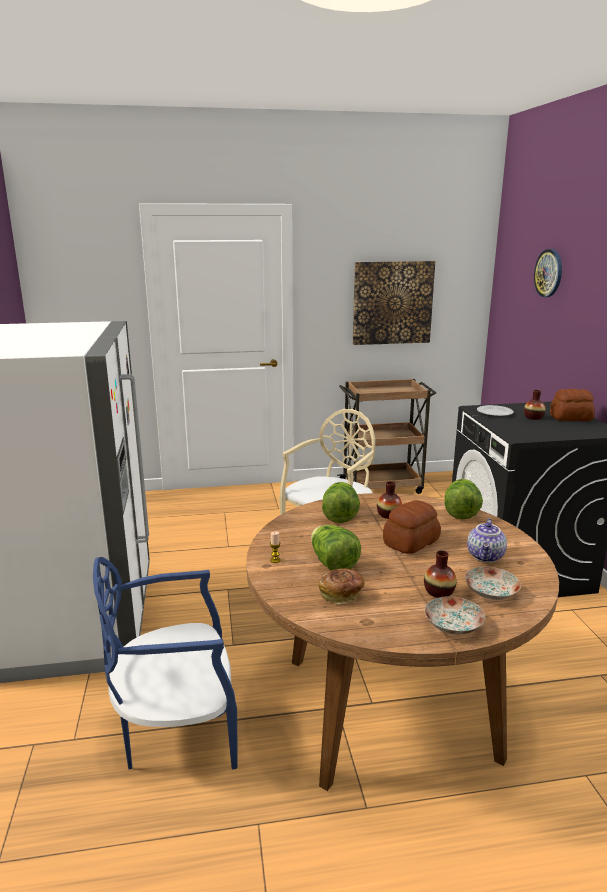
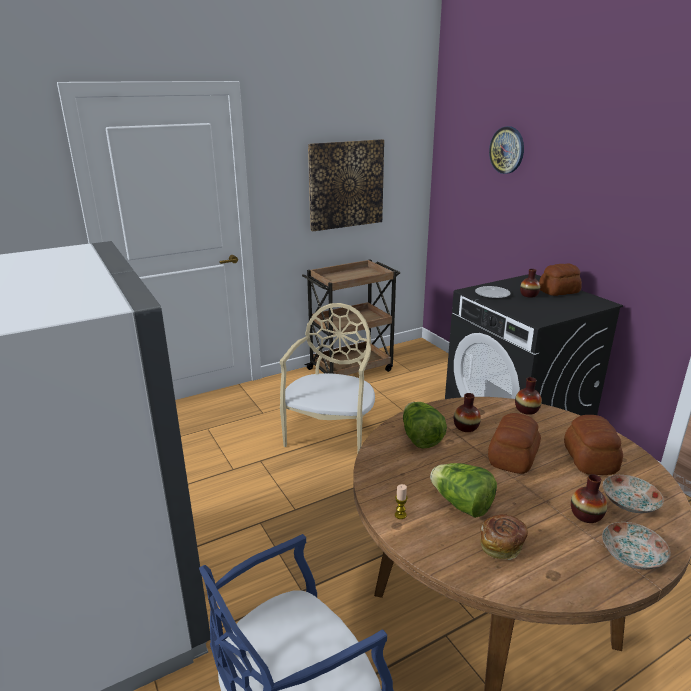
camera: 20 degrees left, 5 degrees up
(460, 512) = (526, 410): lettuce -> vase
(486, 556) = (590, 459): teapot -> bread

